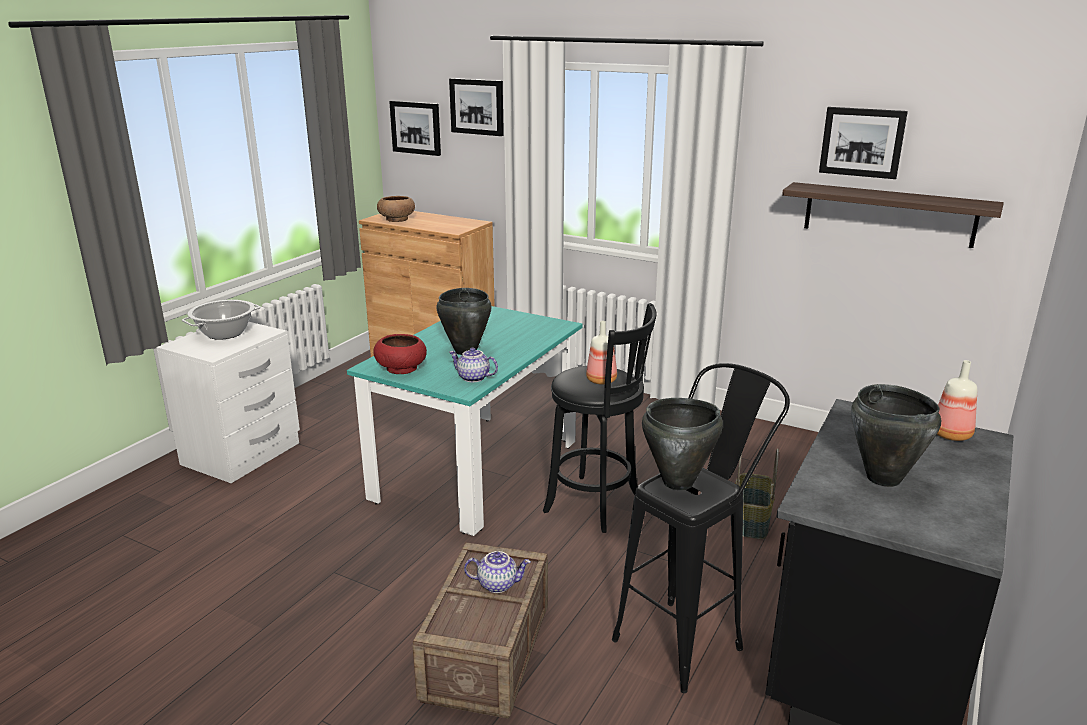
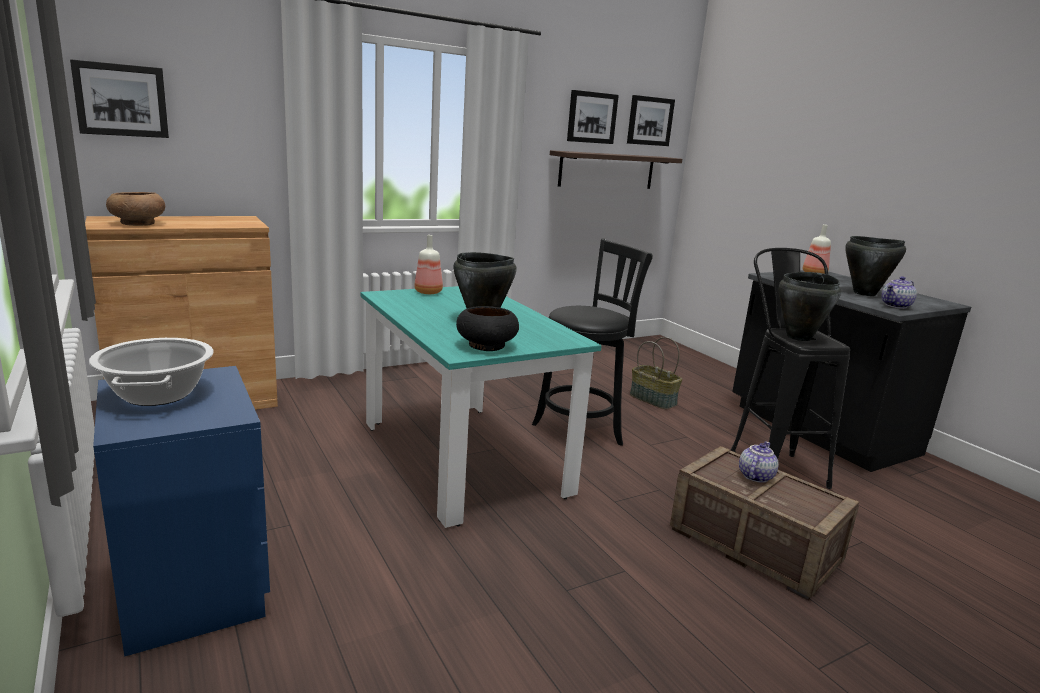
camera: 60 degrees left, 5 degrees down
(242, 454) = (196, 586): white nightstand -> blue nightstand
(401, 368) = (486, 345): red bowl -> black bowl
(472, 378) = (551, 333): teapot -> teapot (896, 306)
(477, 106) = (227, 75): picture -> picture (649, 121)
(602, 380) = (597, 312): bottle -> bottle (428, 292)

